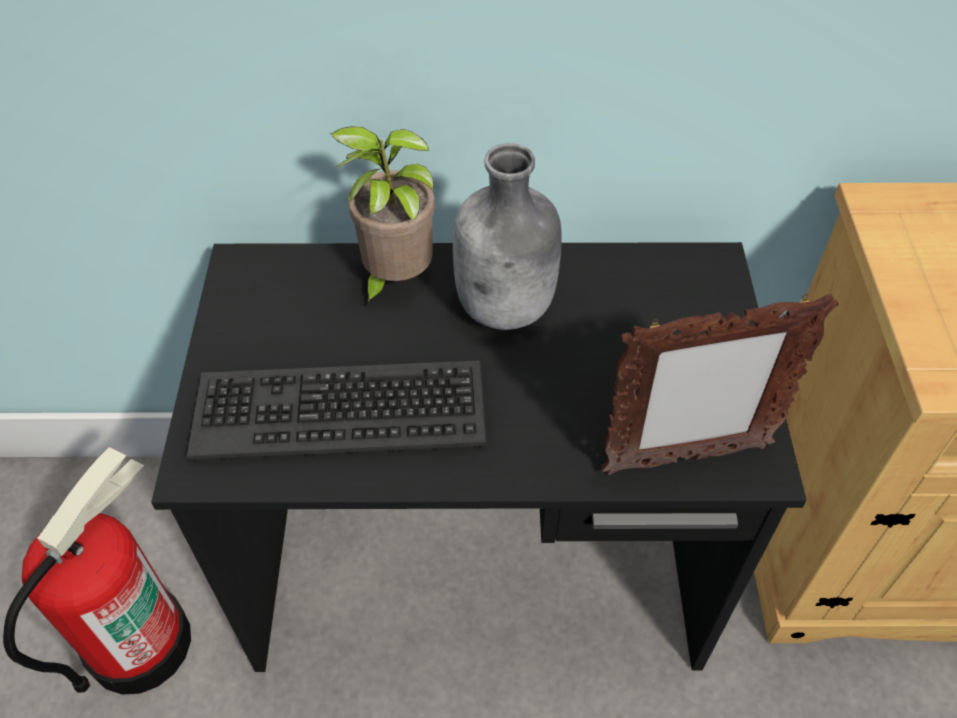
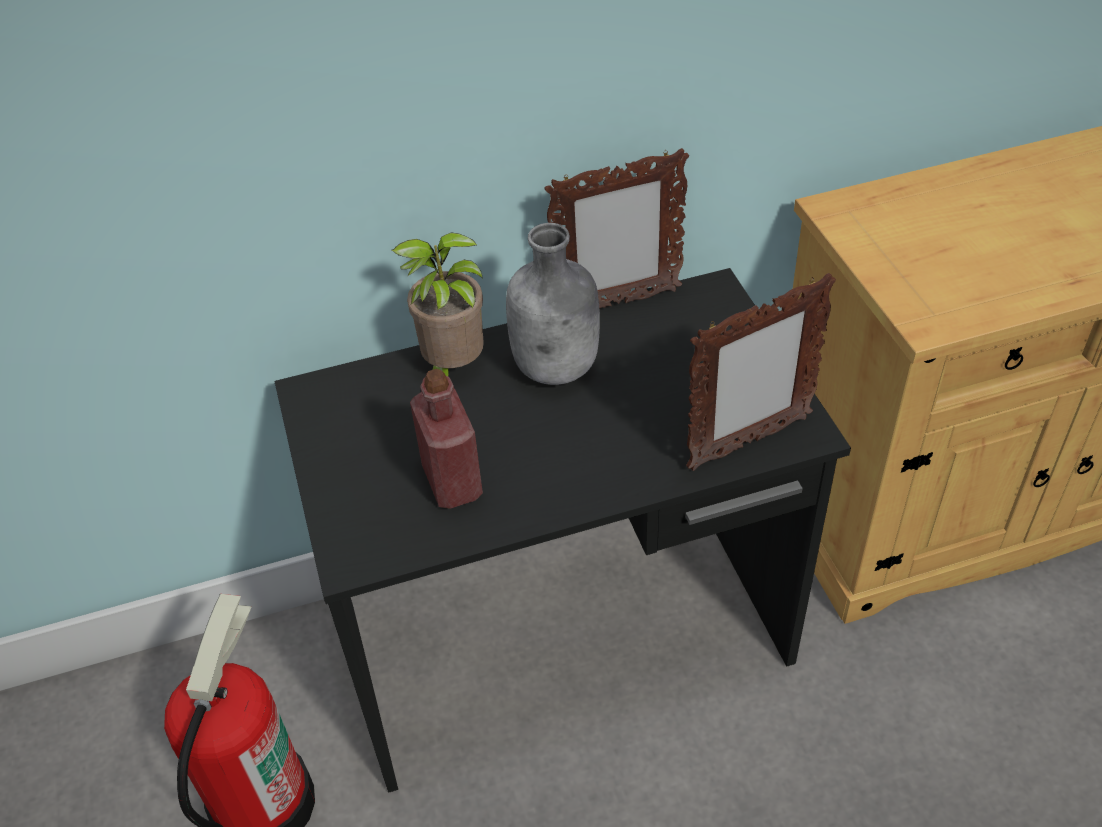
camera: 15 degrees left, 5 degrees down
(340, 409) = (452, 482): keyboard -> red bottle
(600, 252) = (617, 304): none -> picture frame

